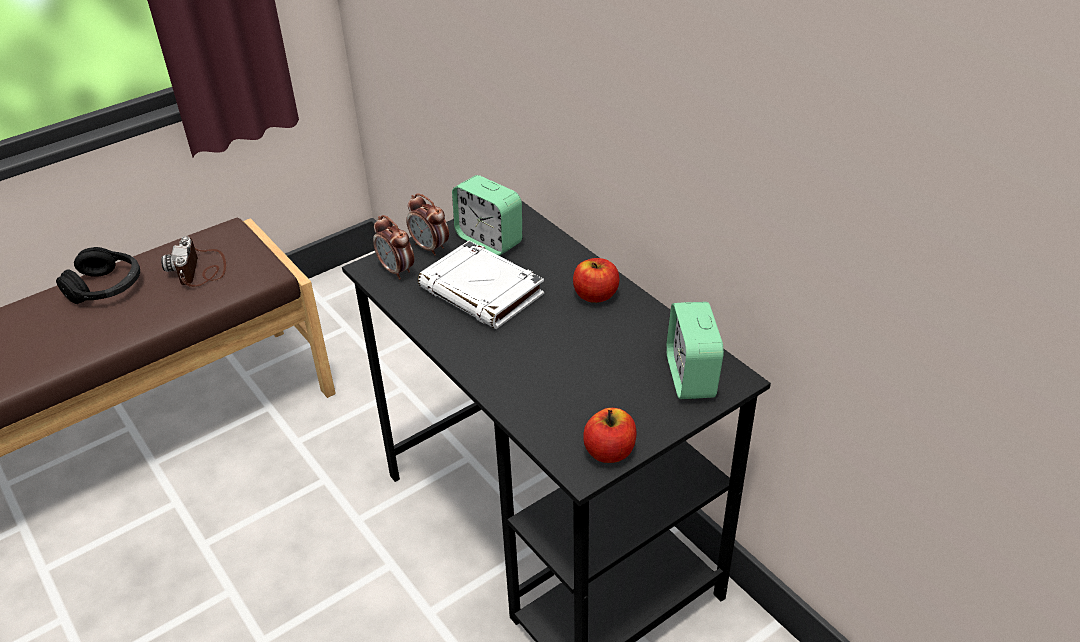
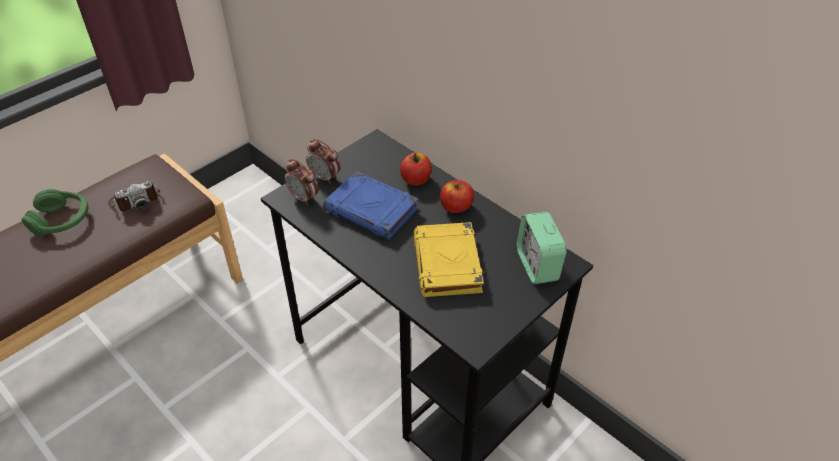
camera: 10 degrees left, 5 degrees up
(106, 287) = (61, 220): black headphones -> green headphones
(200, 270) = (135, 200): camera -> camera turned 105 degrees counterclockwise
(483, 292) = (372, 210): white book -> blue book
(489, 240) = (368, 168): alarm clock -> none
(568, 366) = (448, 264): none -> yellow book
(610, 451) = (492, 329): apple -> apple (416, 180)

